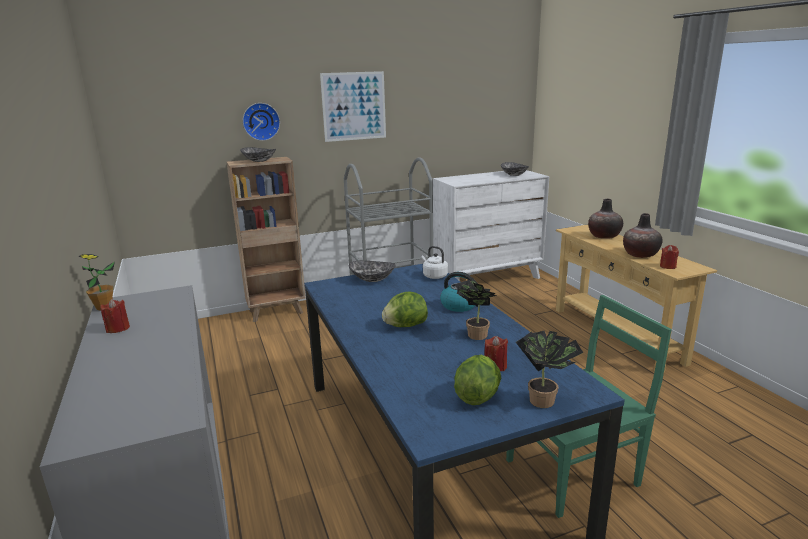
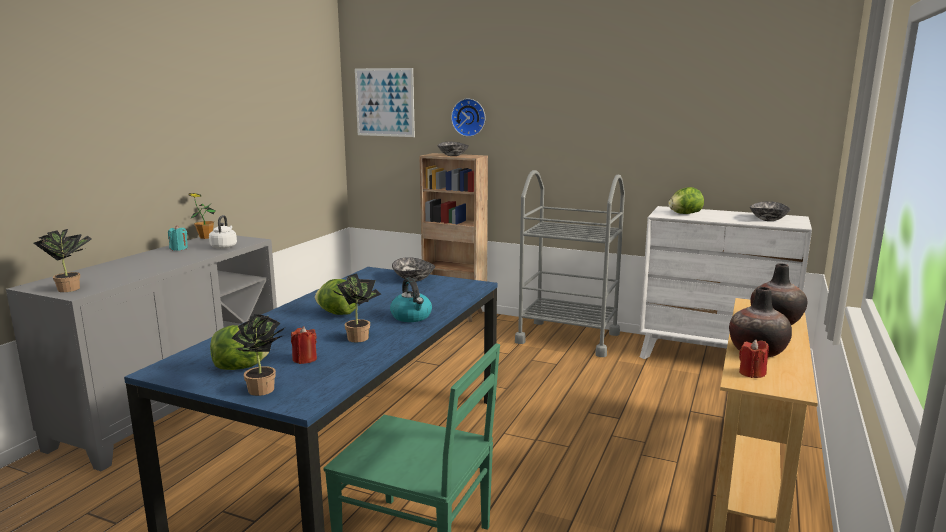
camera: 45 degrees right, 5 degrees down
(118, 328) = (179, 249): red candle -> turquoise candle
(149, 417) = (72, 288): none -> potted plant
(354, 106) = (566, 108): picture -> picture (384, 102)
(434, 276) = (462, 292): white kettle -> white kettle (224, 246)
(465, 180) = (684, 214): none -> lettuce

